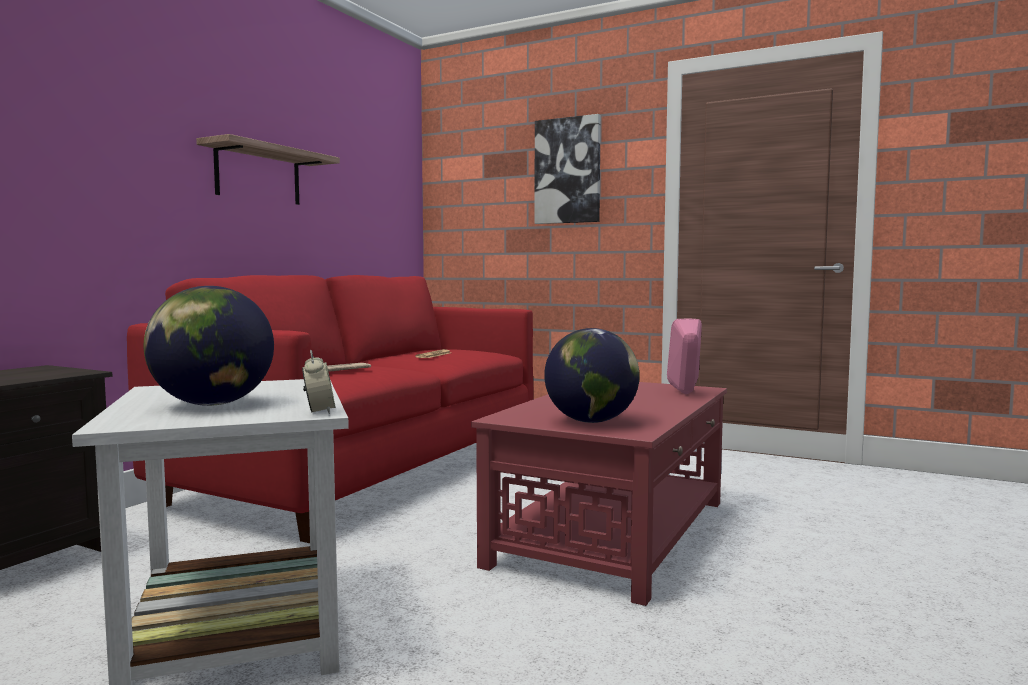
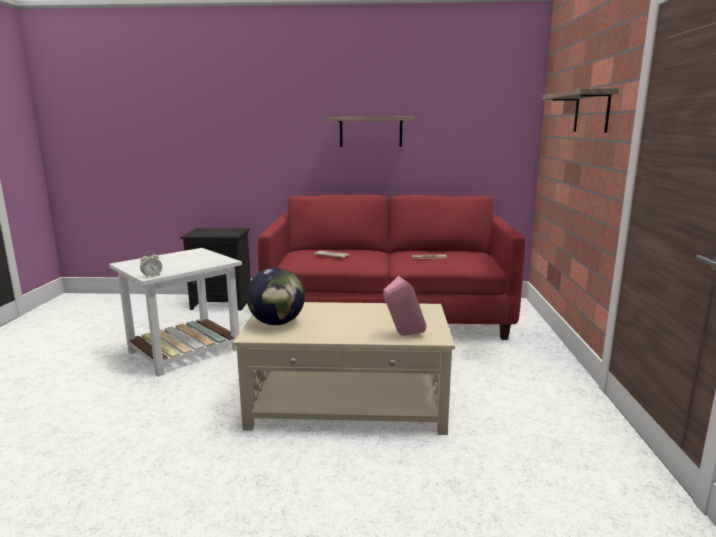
camera: 65 degrees right, 10 degrees up
(212, 404) = (164, 263): globe -> none
(568, 171) = (591, 112): picture -> shelf
(614, 531) = (349, 403): red coffee table -> beige coffee table

